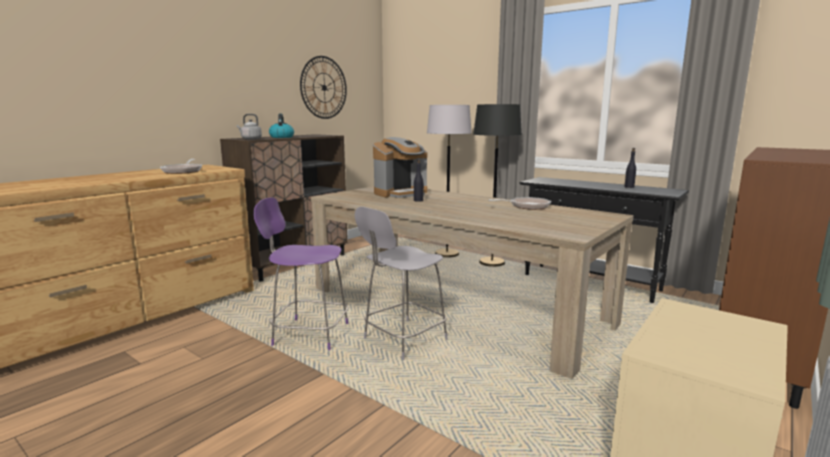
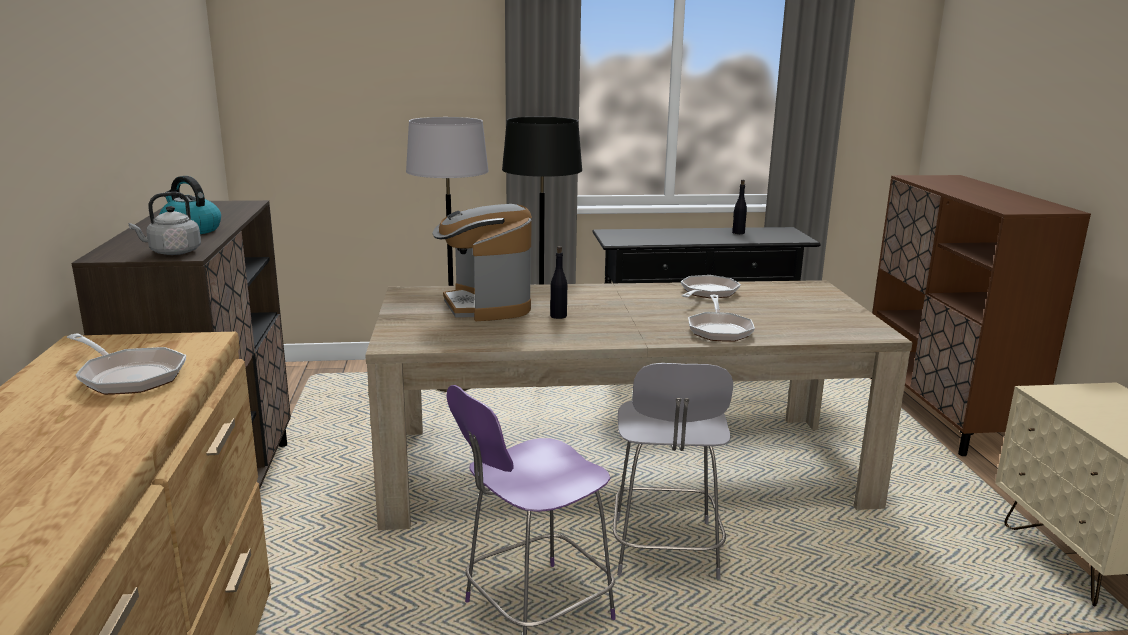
camera: 45 degrees left, 5 degrees up
(324, 87) = (162, 90): wall clock -> none
(401, 193) = (486, 306): coffee machine -> coffee machine turned 150 degrees clockwise
(477, 217) = (719, 330): none -> frying pan

